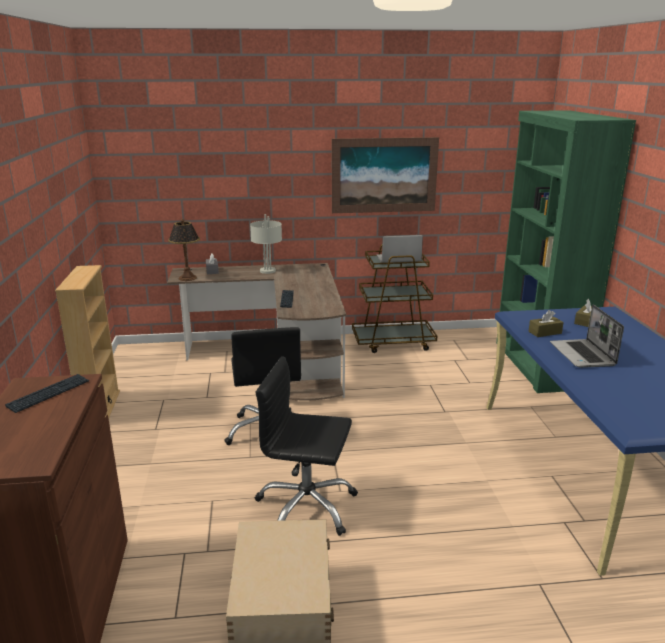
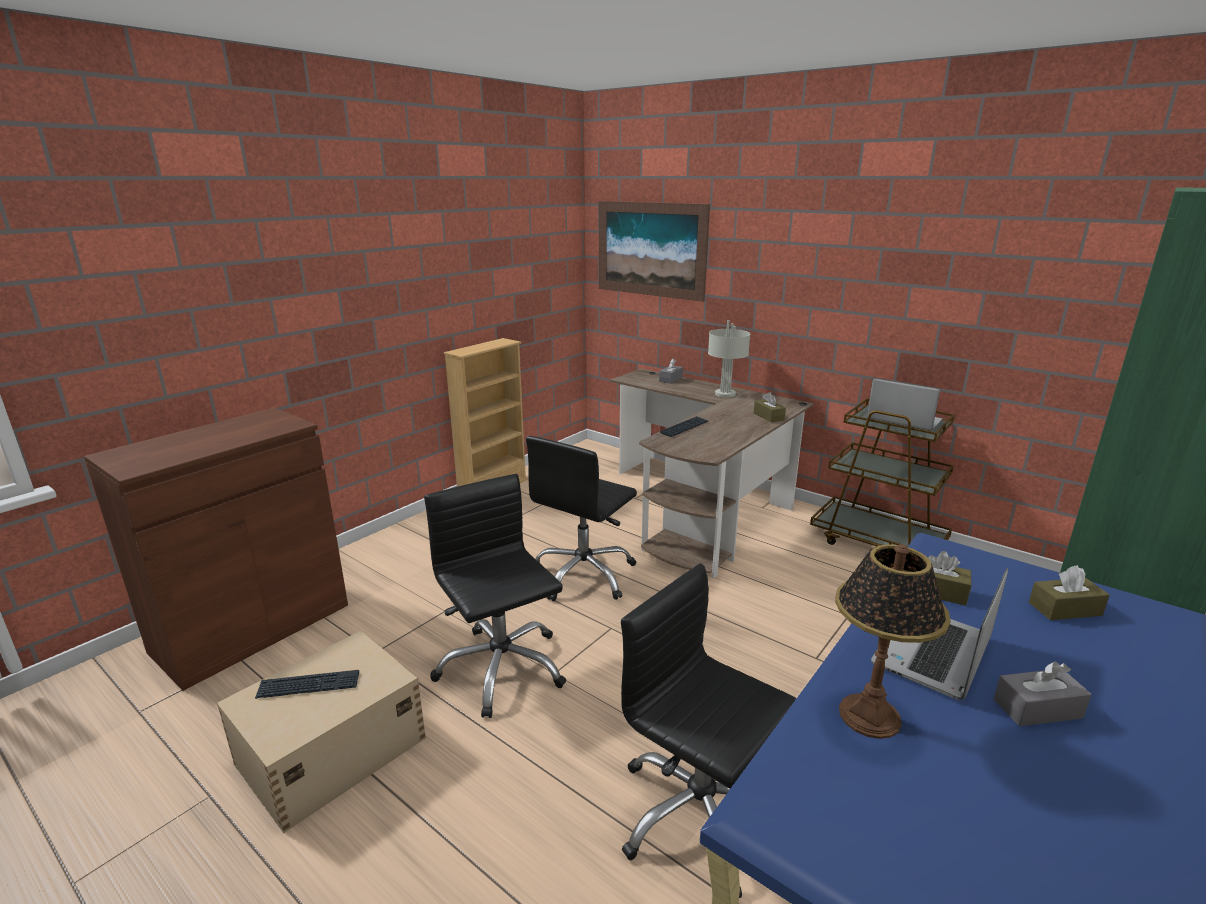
camera: 45 degrees right, 0 degrees up
(49, 394) = (257, 426): keyboard -> keyboard (308, 686)
(187, 278) = (634, 380): table lamp -> table lamp (869, 715)
(320, 278) = (768, 416): none -> brown tissue box
(384, 175) = (917, 290): picture -> picture (650, 249)
(495, 504) = (698, 815): none -> black office chair
(632, 357) = (1037, 708): none -> grey tissue box

